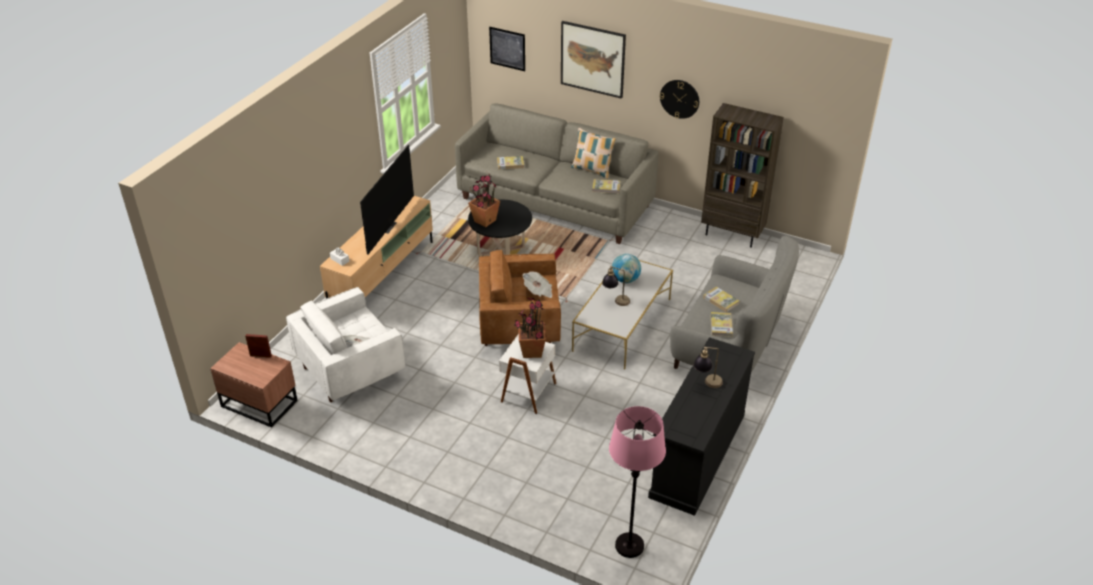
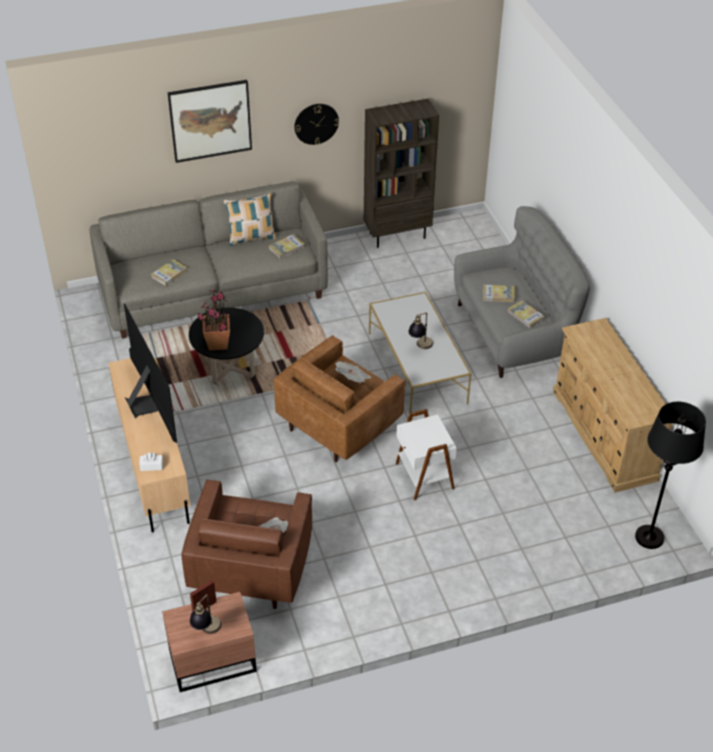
camera: 45 degrees left, 5 degrees up
(350, 370) = (251, 568): white armchair -> brown armchair
(507, 48) = (99, 150): picture -> none
(531, 351) = (429, 433): potted plant -> none
(625, 280) = (402, 323): globe -> none
(629, 545) = (649, 537): pink floor lamp -> black floor lamp
(697, 456) = (604, 435): black dresser -> beige dresser
(706, 384) = (610, 365): table lamp -> table lamp (207, 632)

